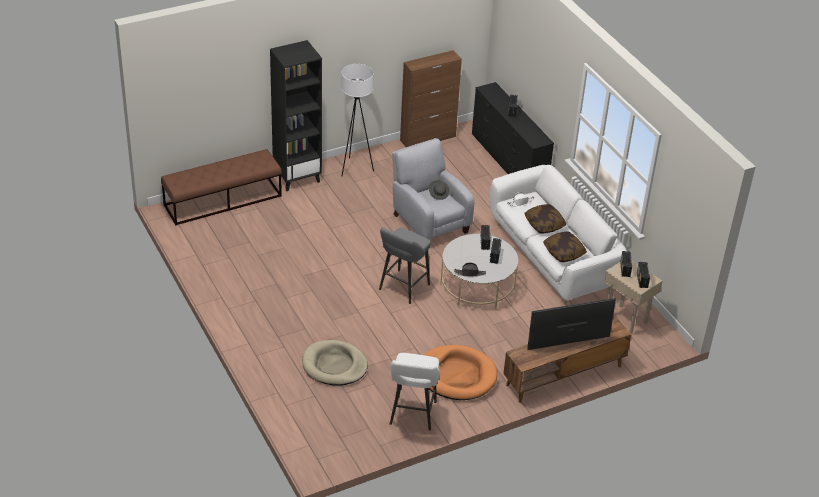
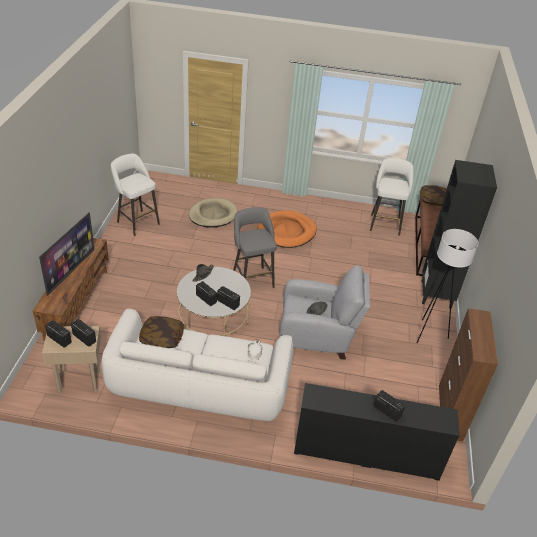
camera: 125 degrees right, 0 degrees up
(211, 240) = (385, 223): none -> white stool
(456, 375) = (143, 256): orange dog bed -> orange dog bed (286, 231)
(544, 224) = (209, 351): pillow -> pillow (434, 200)

